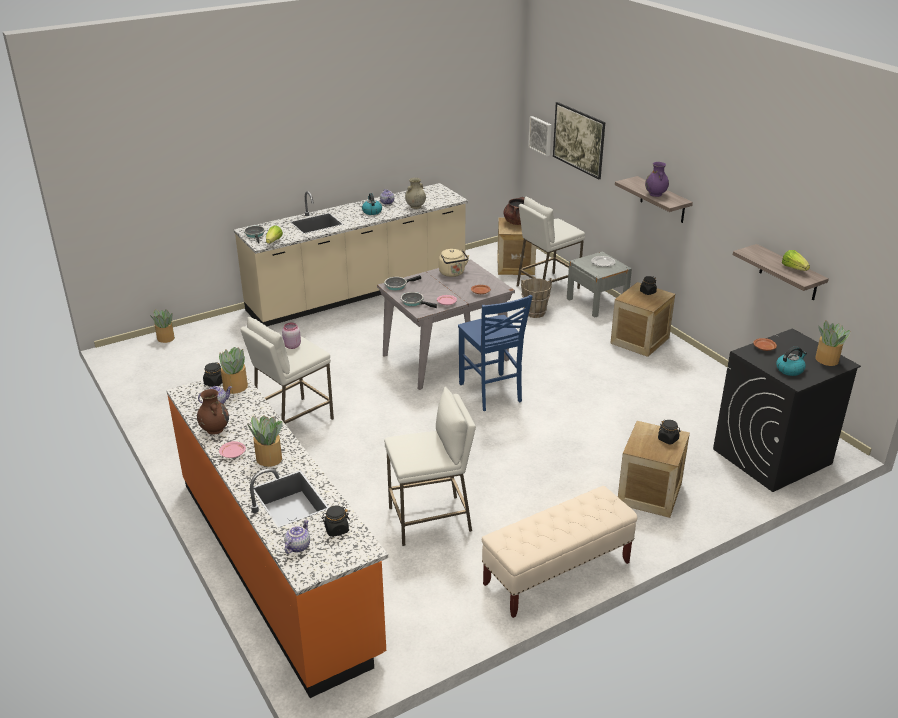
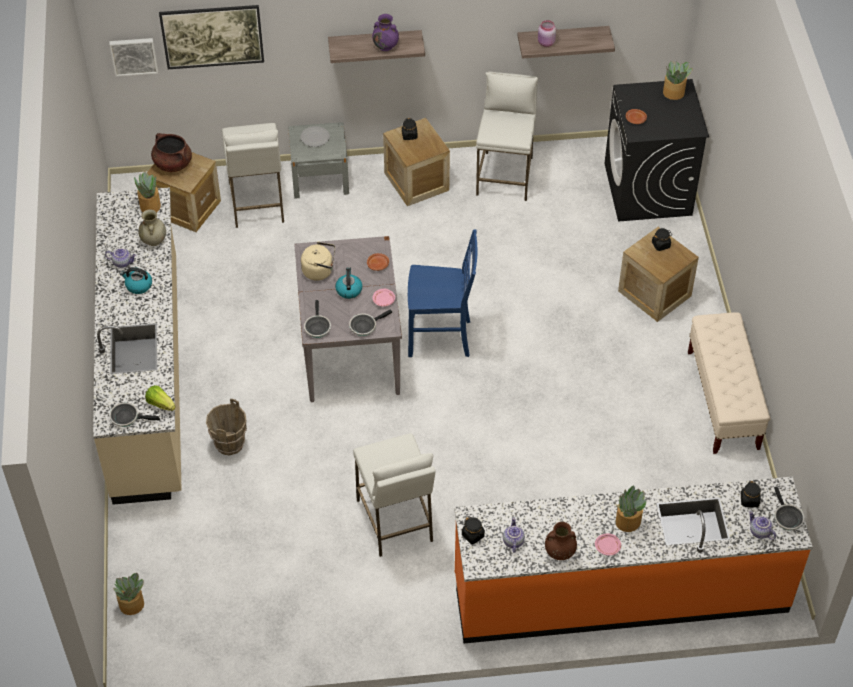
camera: 65 degrees left, 20 degrees up
(235, 387) = (490, 520): potted plant -> potted plant (150, 206)
(291, 346) = (382, 460): pink jar -> pink jar (546, 43)
(327, 562) = (786, 517): none -> frying pan
(430, 520) = (614, 460): white stool -> white stool (505, 176)
(534, 312) = (306, 237): brown bucket -> brown bucket (229, 444)
(790, 369) = (676, 123): kettle -> kettle (348, 290)
(794, 268) = (579, 36): lettuce -> none

